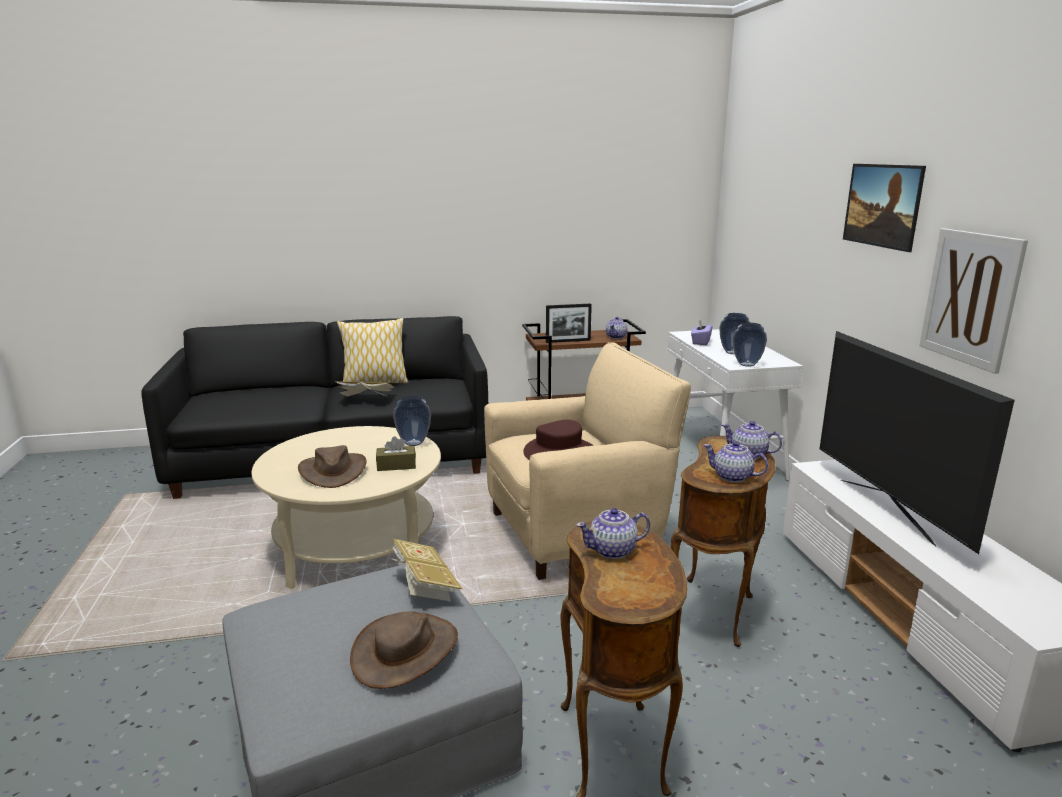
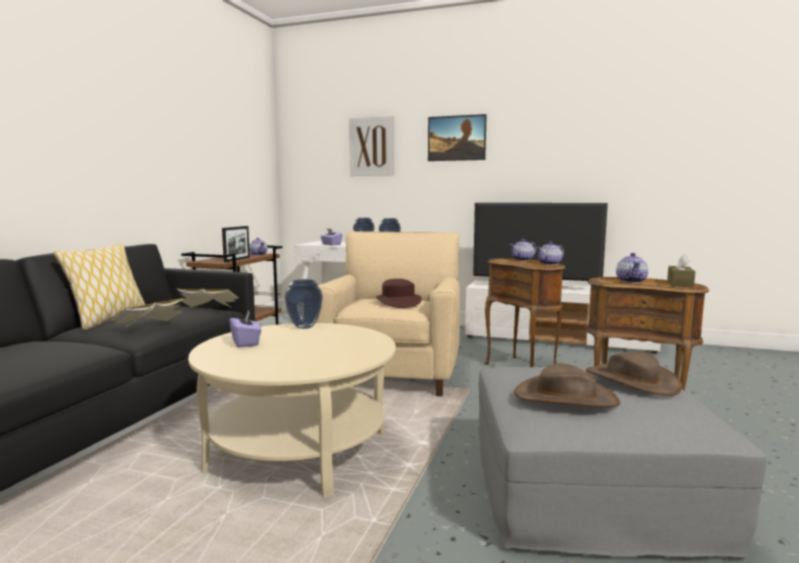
camera: 60 degrees left, 10 degrees down
(333, 471) = (315, 352): brown hat -> brown hat (565, 397)
(344, 440) = (246, 342): none -> purple tissue box
(396, 465) = (344, 335): brown tissue box -> brown tissue box (680, 284)
(424, 586) = (536, 369): book -> book (208, 309)
(970, 298) = (531, 175): picture -> picture (371, 146)

